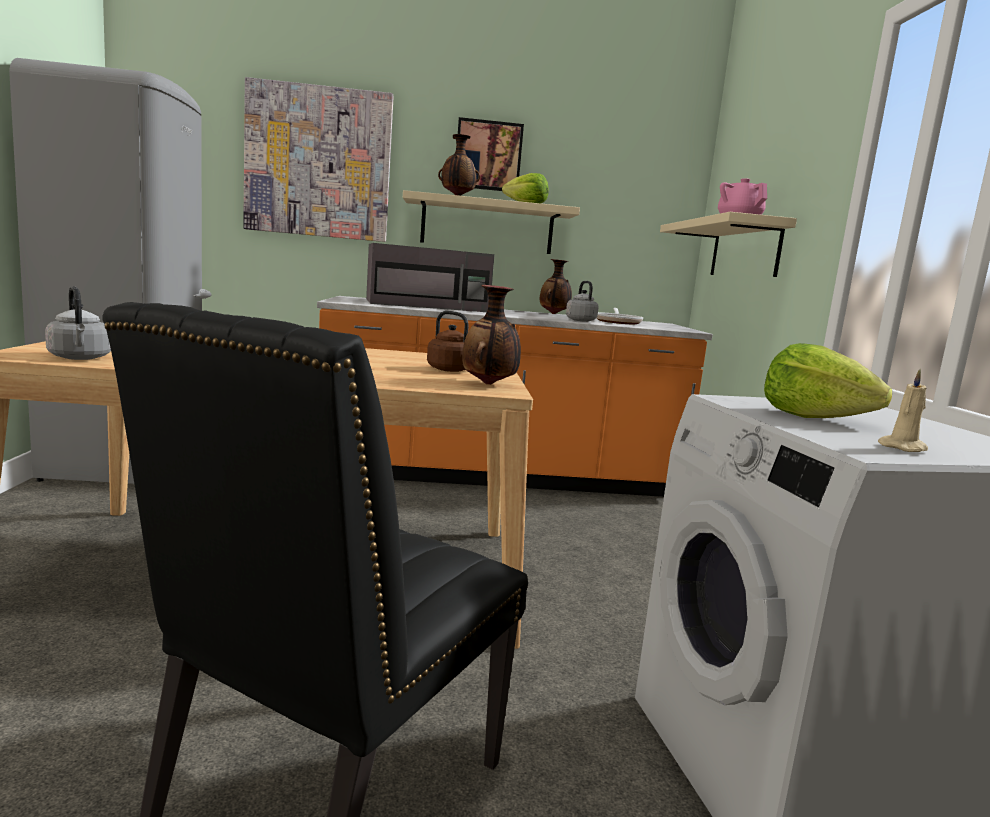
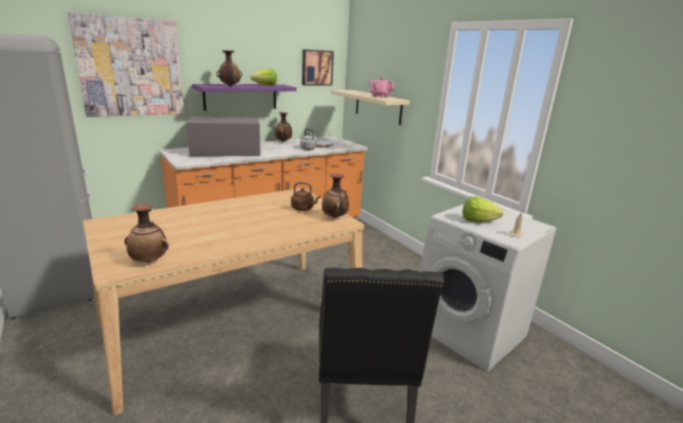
camera: 30 degrees left, 10 degrees up
(80, 358) = (149, 261): grey kettle -> vase
(428, 306) = (225, 151): grey microwave -> grey microwave turned 150 degrees counterclockwise
(487, 226) = (241, 97): beige shelf -> purple shelf
(488, 156) = (236, 56): picture -> picture (316, 67)

